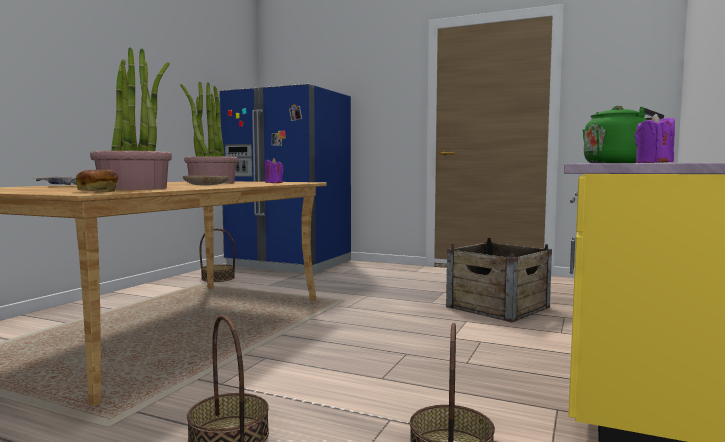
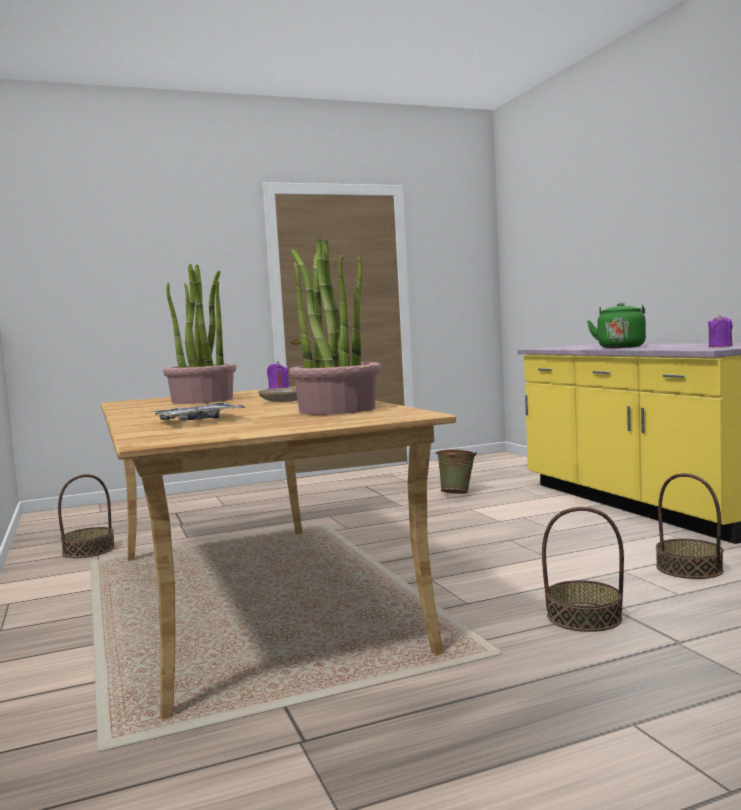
camera: 45 degrees left, 0 degrees up
(97, 191) = (401, 413): bread -> none
(289, 264) = (119, 514): blue fridge -> none
(498, 307) = (457, 494): crate -> green bucket

